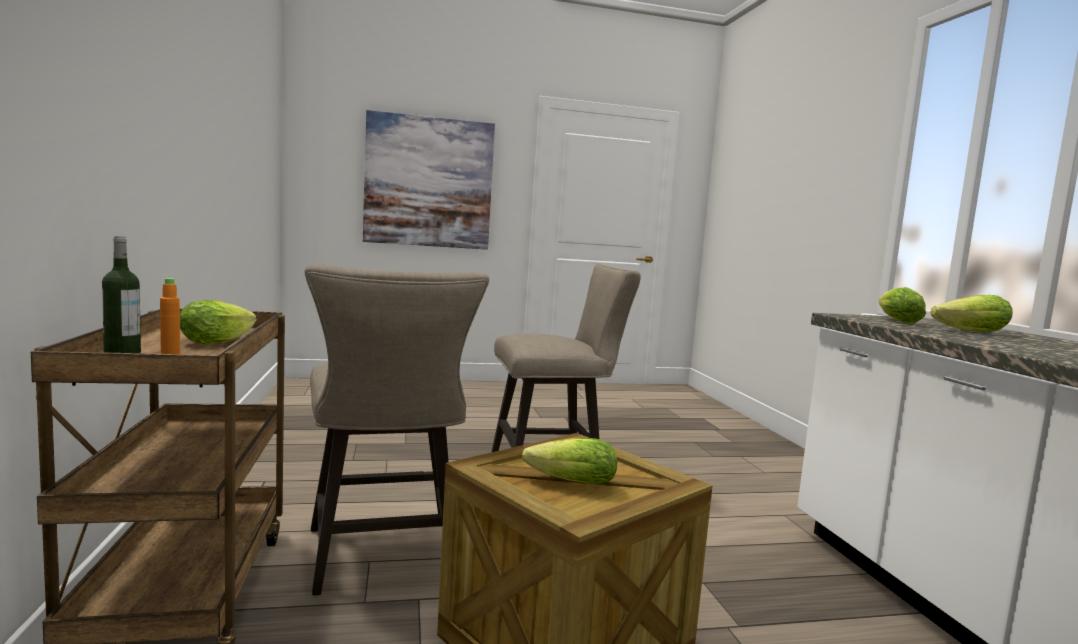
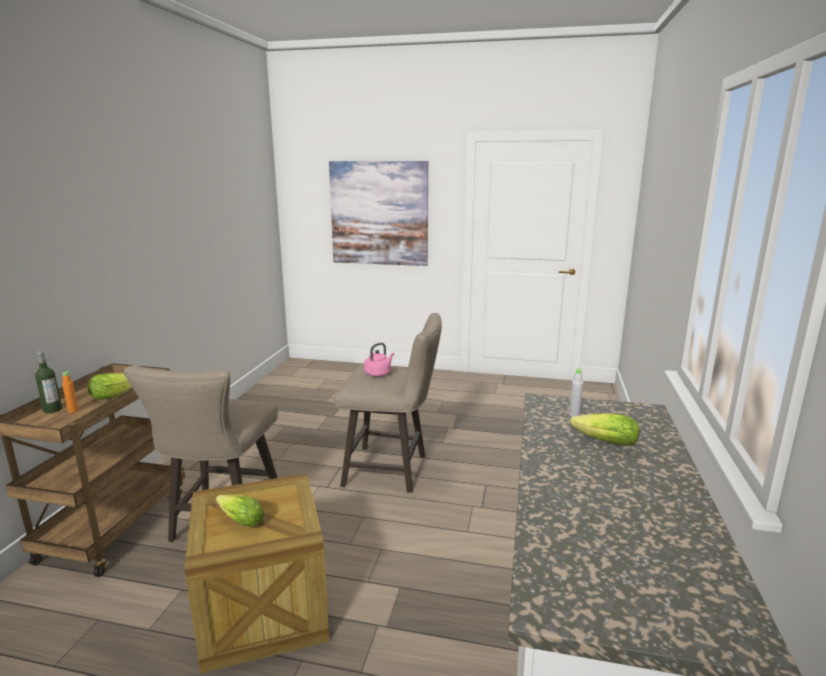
camera: 25 degrees right, 10 degrees up
(548, 336) = (379, 373): none -> pink kettle
(895, 321) = (574, 415): lettuce -> grey bottle

